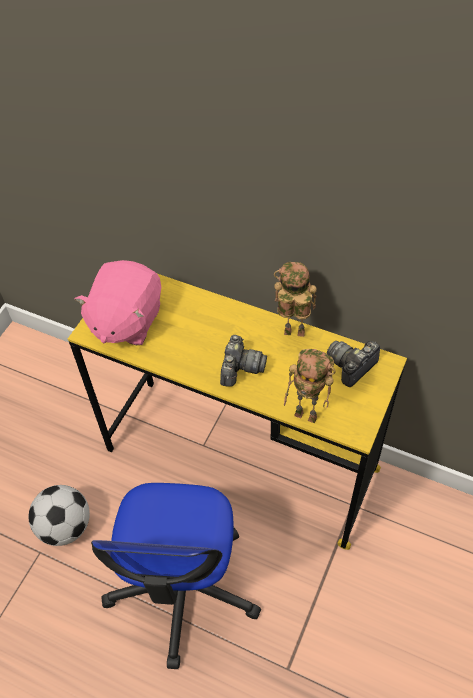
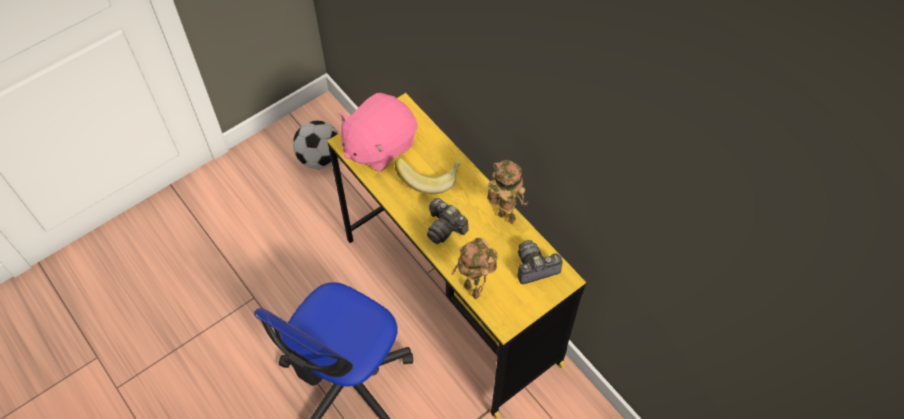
camera: 25 degrees right, 5 degrees up
(66, 526) = (283, 286): football -> football (320, 158)
(196, 329) = (429, 178): none -> banana
(240, 368) = (445, 227): camera -> camera turned 90 degrees clockwise

